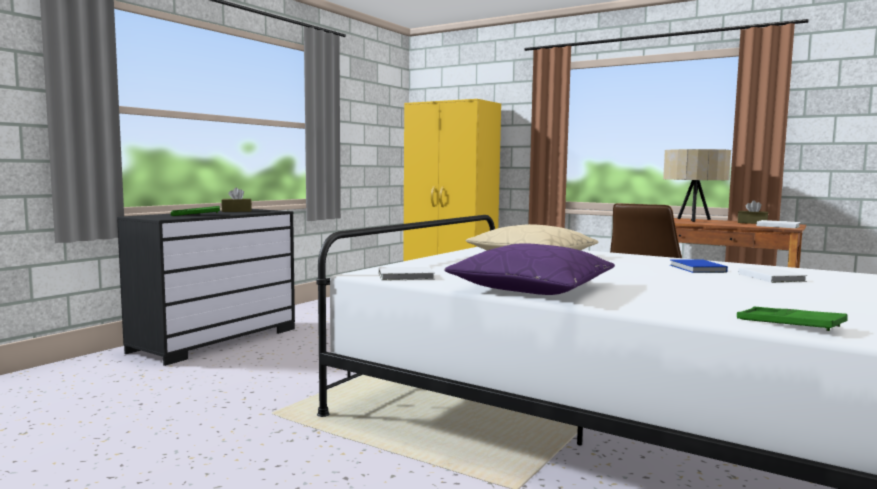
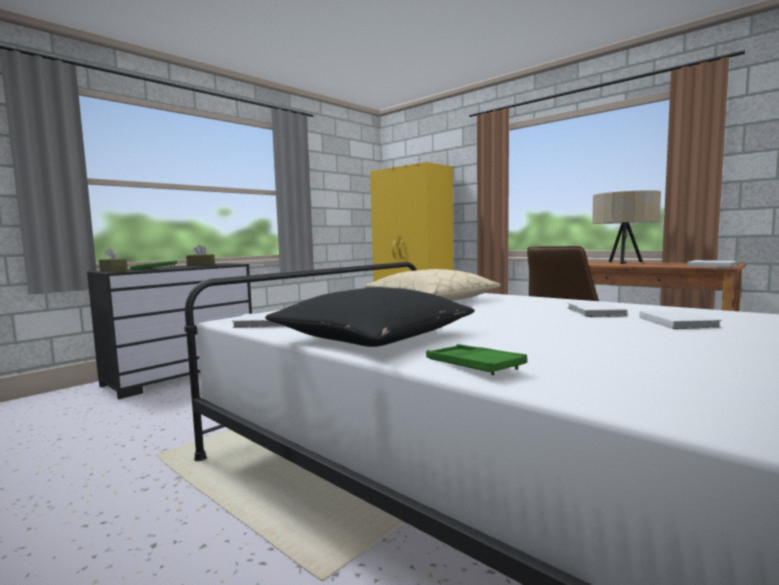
camera: 10 degrees right, 0 degrees up
(532, 288) = (373, 336): purple pillow -> black pillow
(697, 269) = (595, 312): blue book -> white book
(752, 223) = (685, 263): brown tissue box -> brown tissue box (113, 271)
(789, 324) = (653, 399): green tray -> green tray (473, 366)

